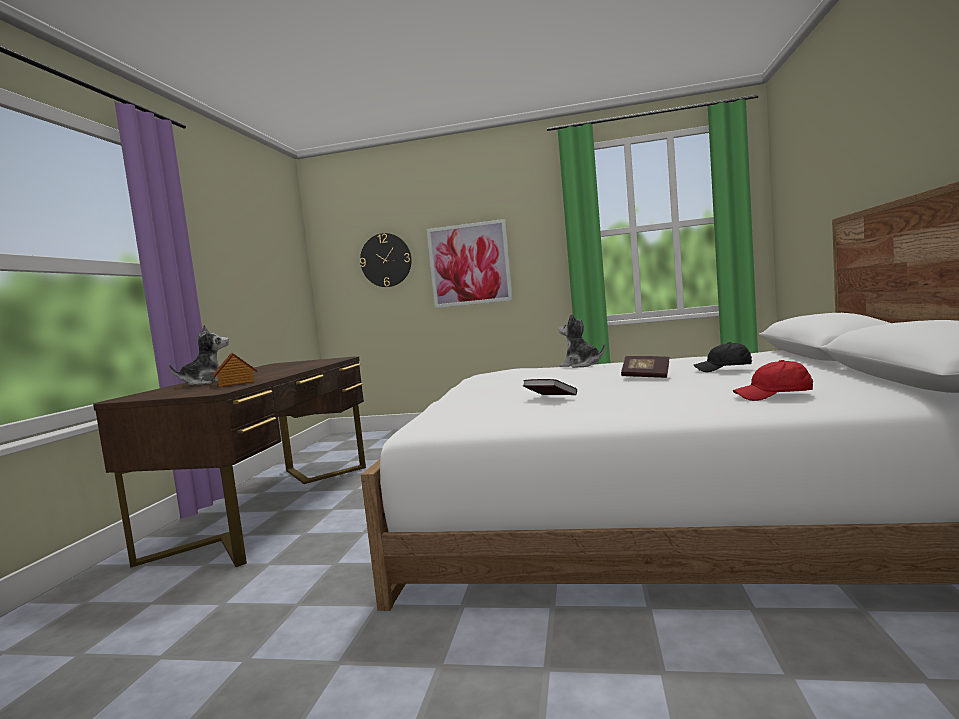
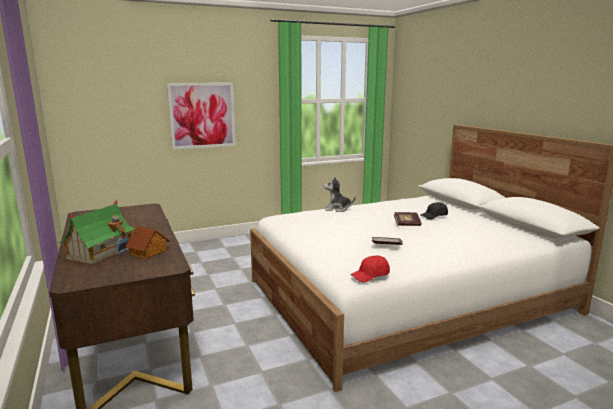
camera: 35 degrees left, 10 degrees up
(206, 383) = (101, 251): plush toy -> toy house
(386, 260) = (127, 106): wall clock -> none
(774, 396) = (494, 241): red cap -> red cap (371, 276)

